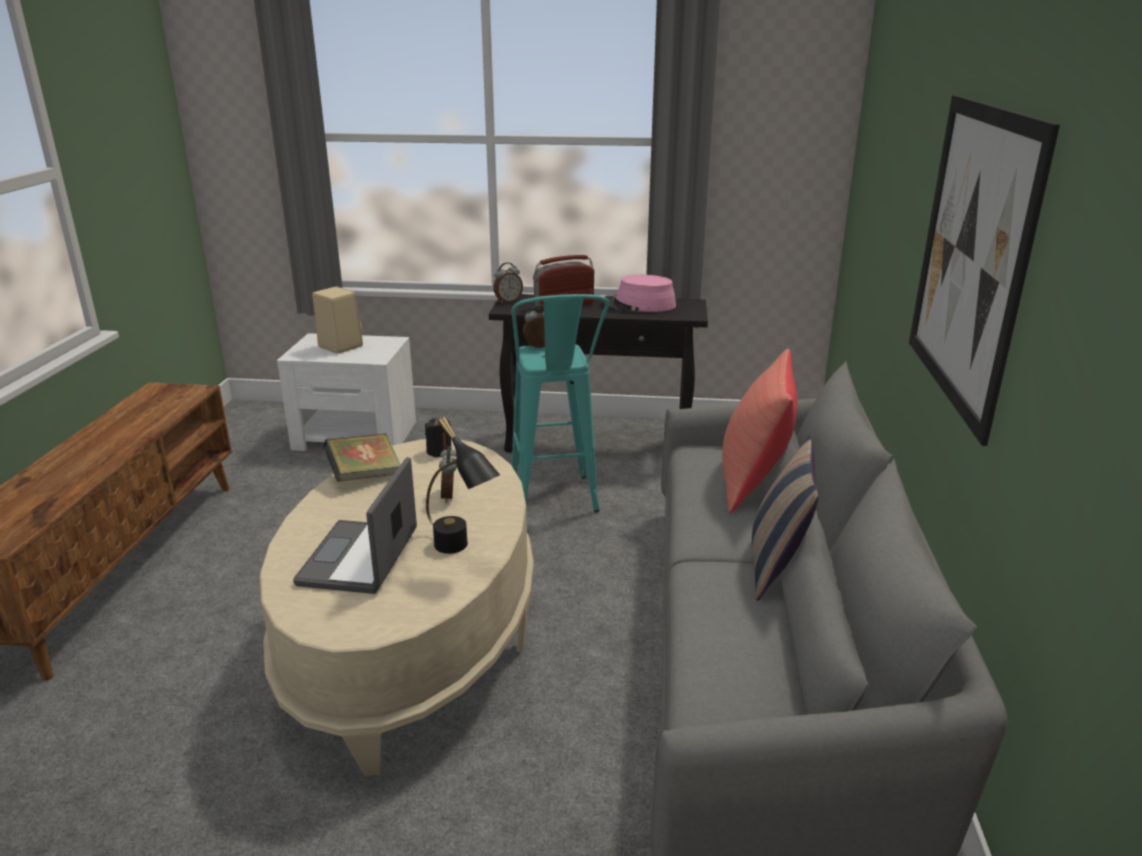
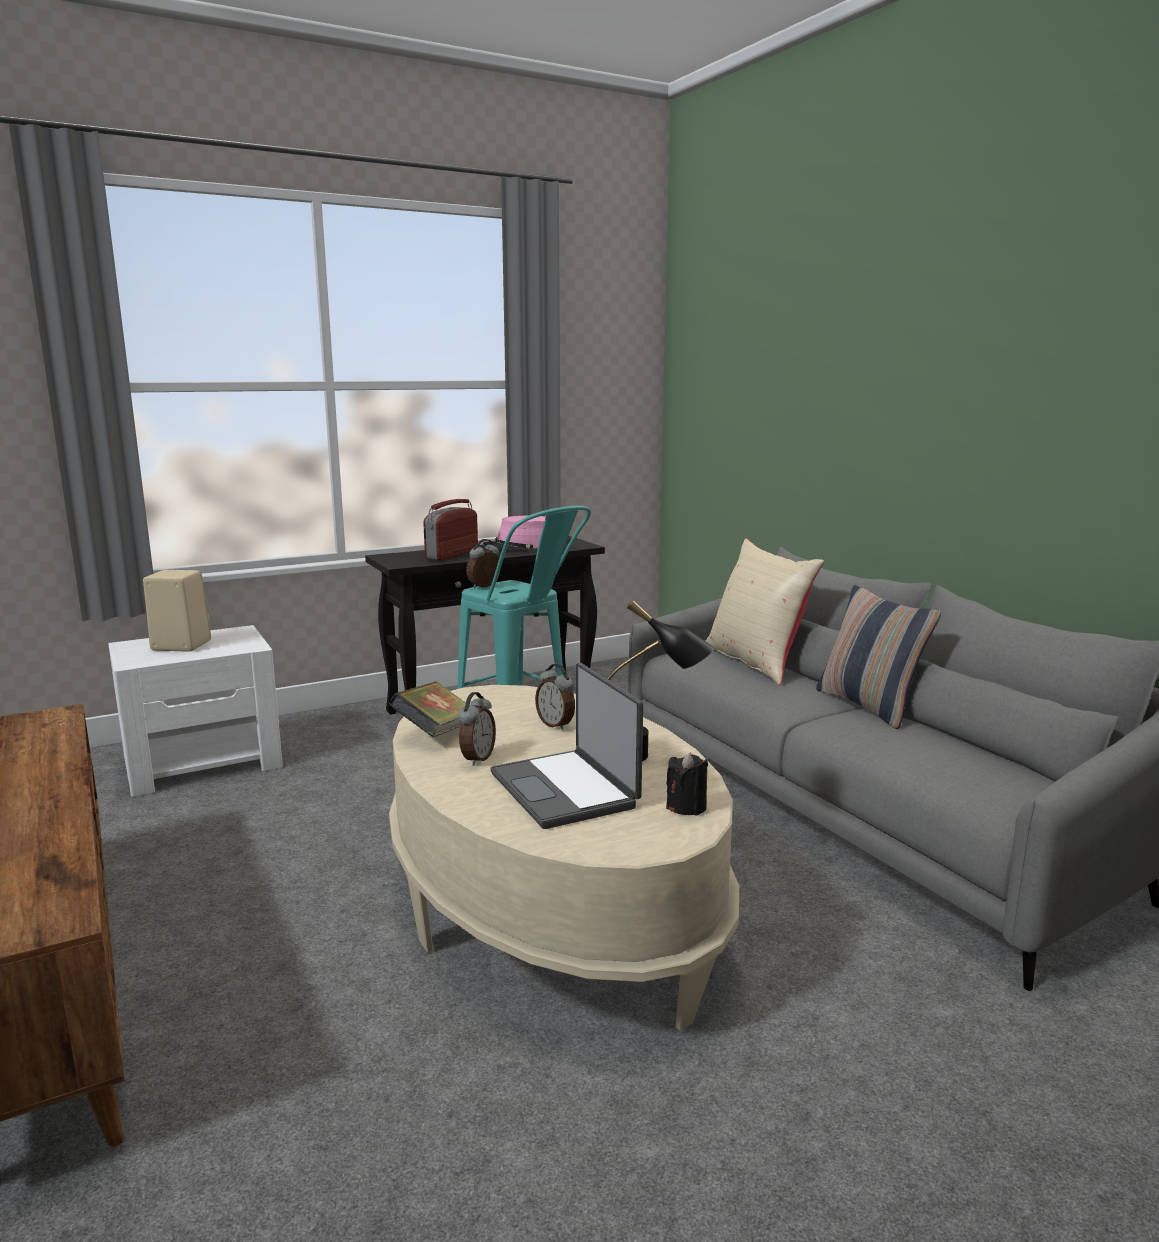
camera: 35 degrees left, 10 degrees down
(439, 451) = (476, 698): black candle -> black candle (686, 807)
(508, 301) = (388, 559): alarm clock -> alarm clock (476, 758)
(753, 480) = (756, 662): red pillow -> beige pillow
(970, 257) = (959, 409): picture -> none

